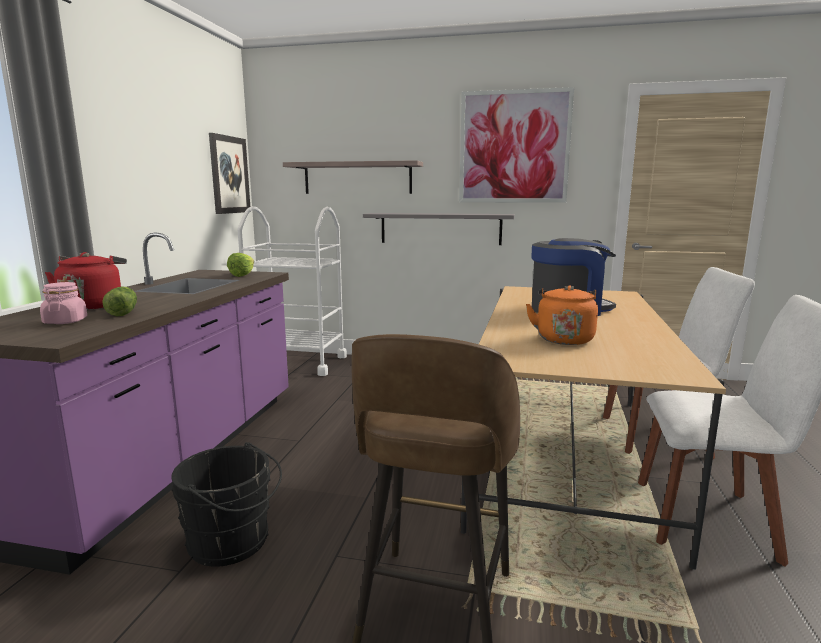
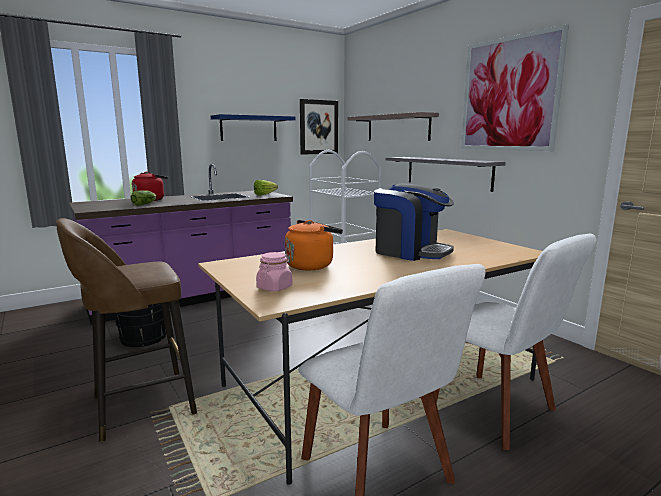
camera: 45 degrees right, 0 degrees up
(65, 321) = (117, 204): pink jar -> pink jar (274, 287)
(159, 174) = (248, 128): none -> blue shelf

